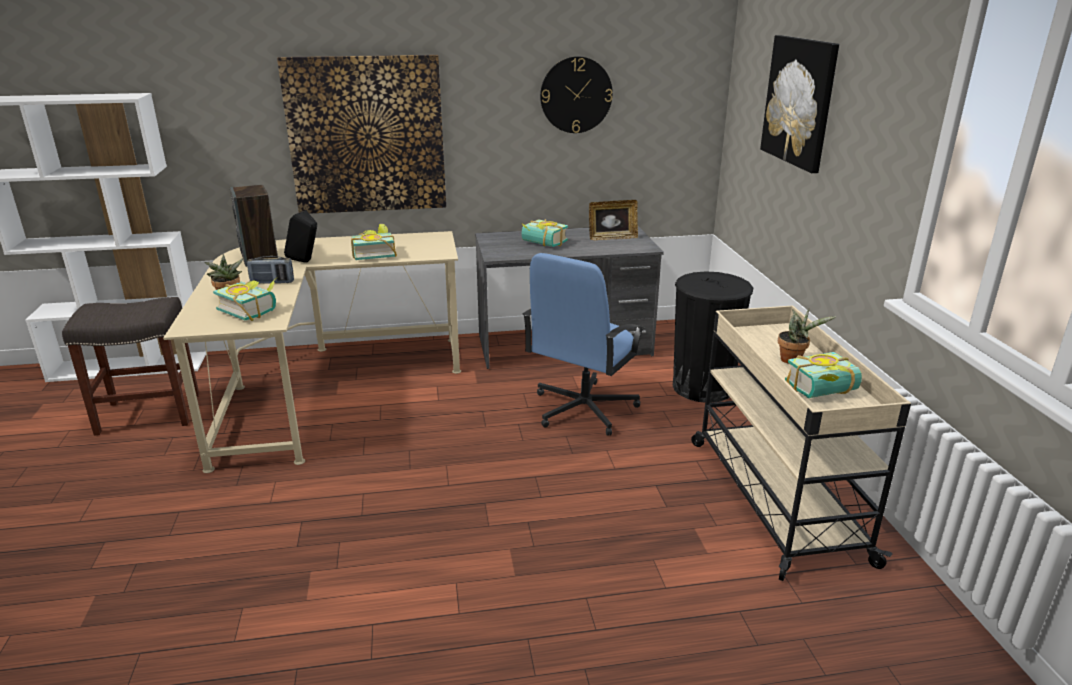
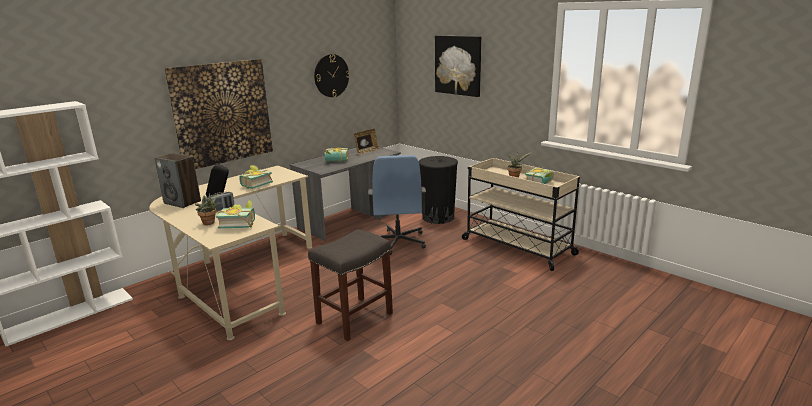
camera: 35 degrees left, 5 degrees down
(147, 414) = (134, 331): grey stool -> grey stool (354, 319)

